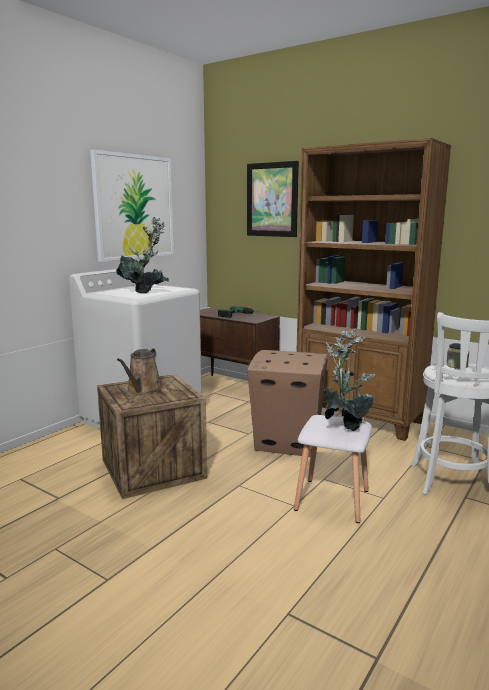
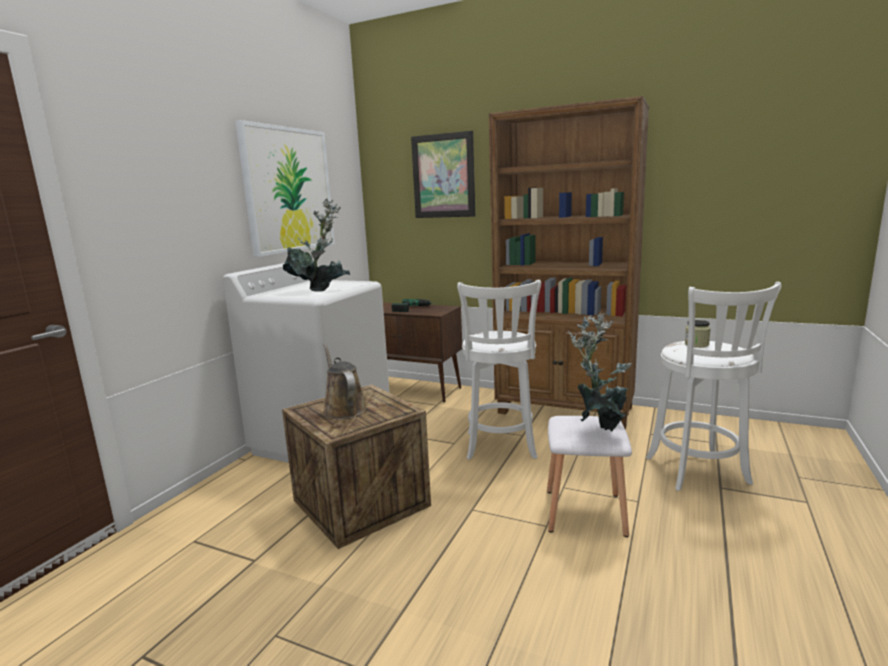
camera: 10 degrees left, 0 degrees up
(142, 390) = (343, 409): brown watering can -> brown watering can turned 150 degrees clockwise
(286, 441) = (500, 447): cardboard box -> white stool

